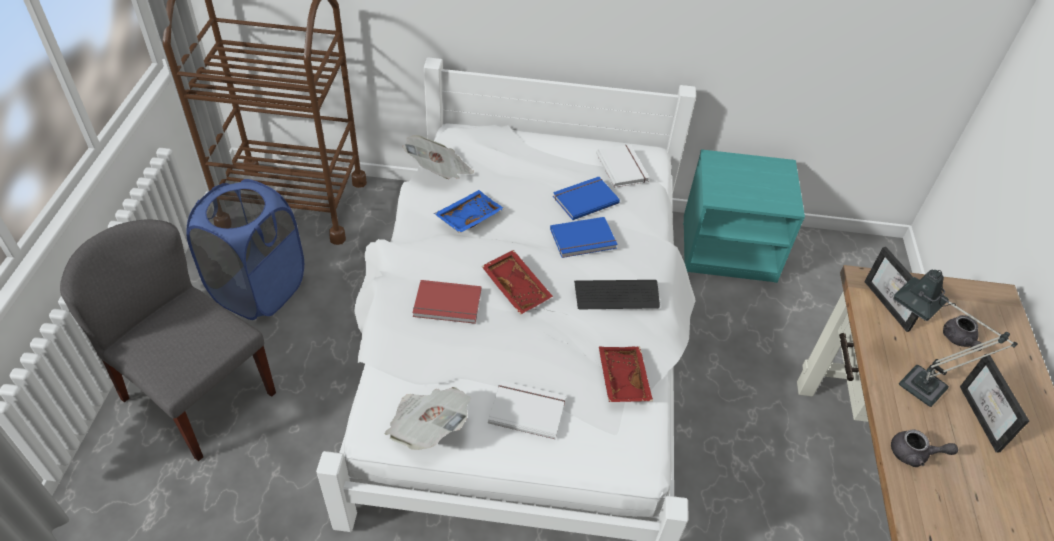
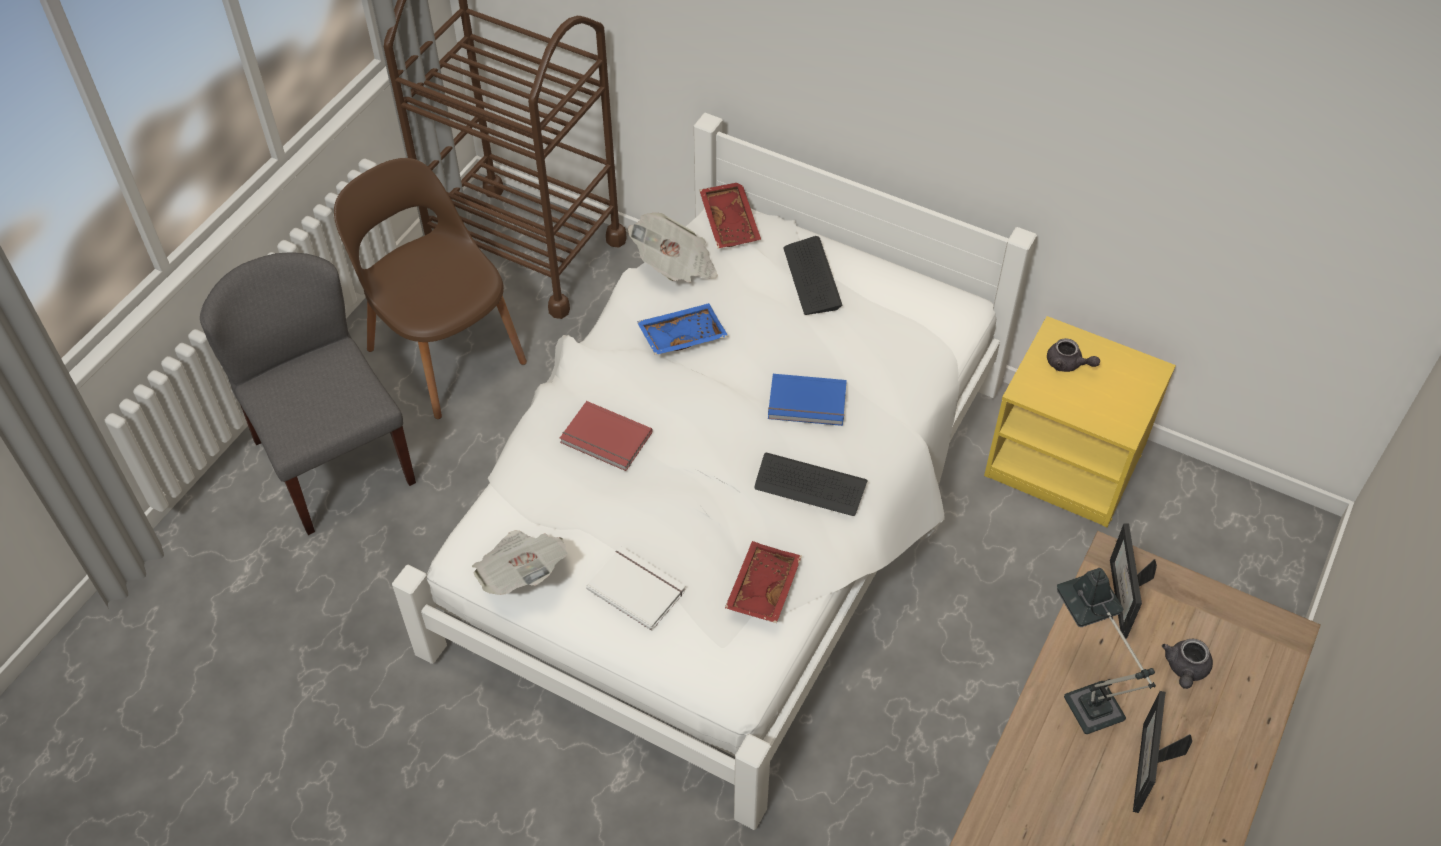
camera: 25 degrees right, 5 degrees up
(259, 289) = (444, 352): blue laundry basket -> brown chair
(517, 287) = (696, 441): red tray -> red tray (731, 222)
(540, 158) = (812, 277): none -> keyboard
(584, 199) = (839, 348): blue book -> none
(623, 167) = (914, 317): white book -> none
(729, 248) = (1067, 461): turquoise nightstand -> yellow nightstand
(914, 454) = (1028, 779): grey teapot -> grey teapot (1068, 364)

